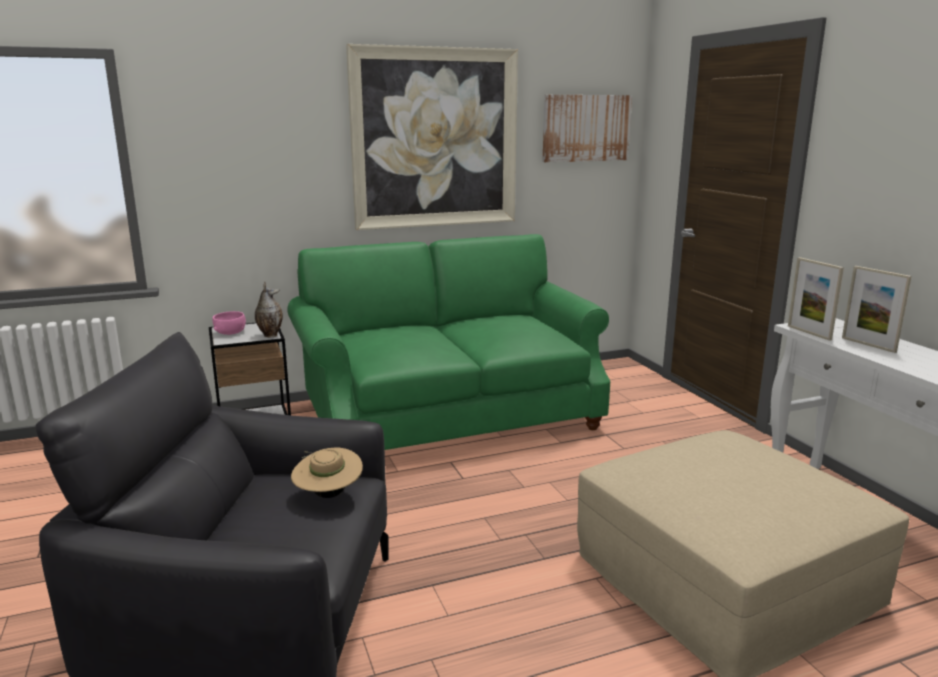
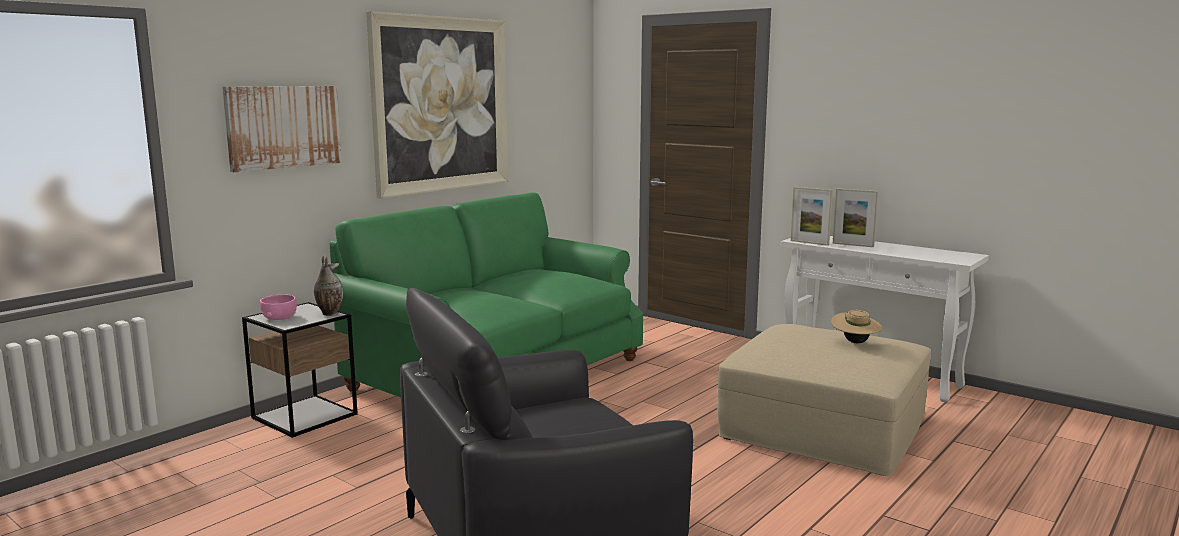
camera: 30 degrees left, 5 degrees down
(328, 494) = (585, 408): beige hat -> beige hat (855, 342)
(586, 128) = (554, 93): picture -> picture (283, 127)

